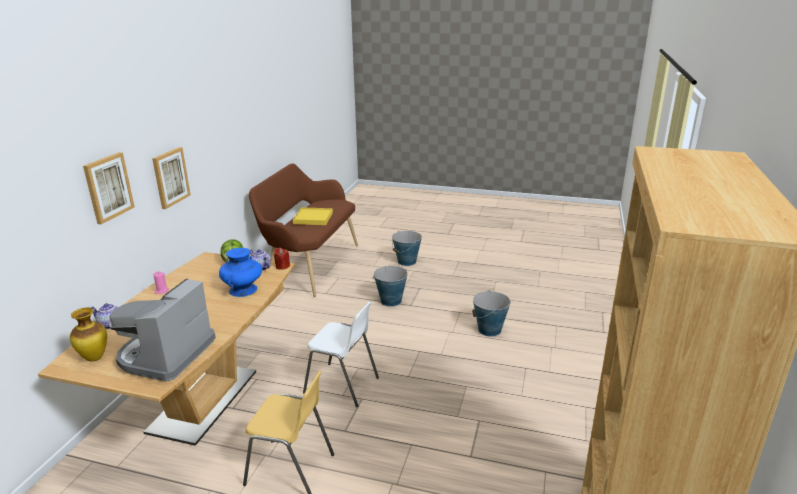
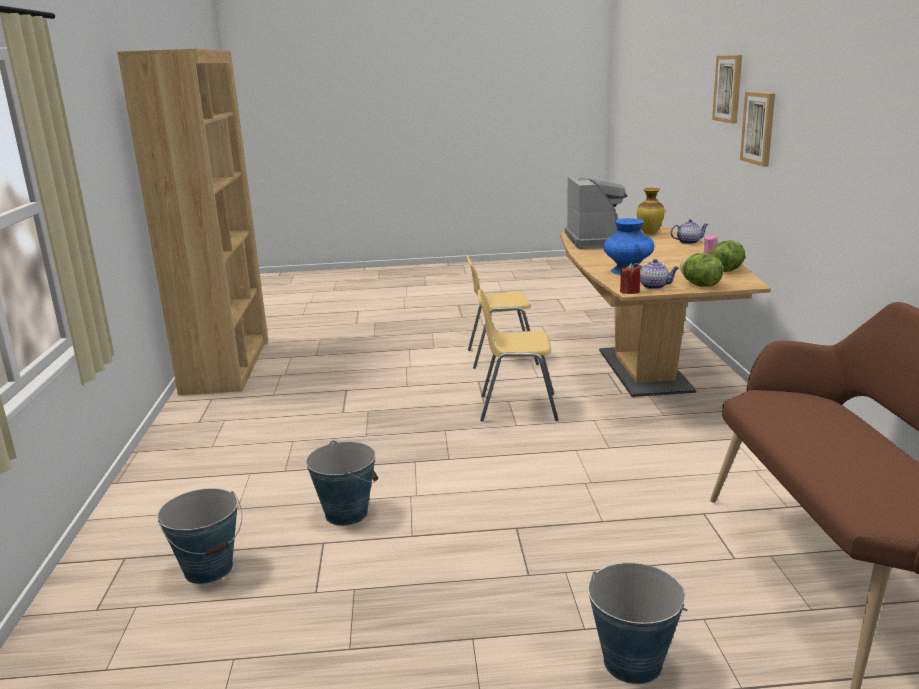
camera: 160 degrees right, 5 degrees down
(170, 177) = (810, 164): picture -> picture (728, 88)
(185, 274) = (726, 270): none -> lettuce
(313, 218) = (833, 440): yellow tray -> none
(342, 385) = (517, 407): white chair -> yellow chair
(390, 301) = (562, 527): bucket -> bucket (209, 569)

